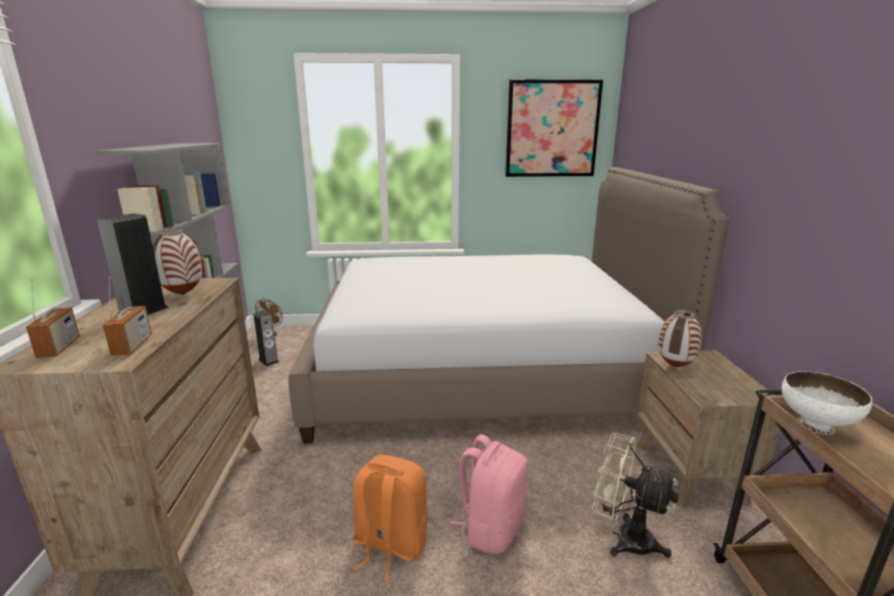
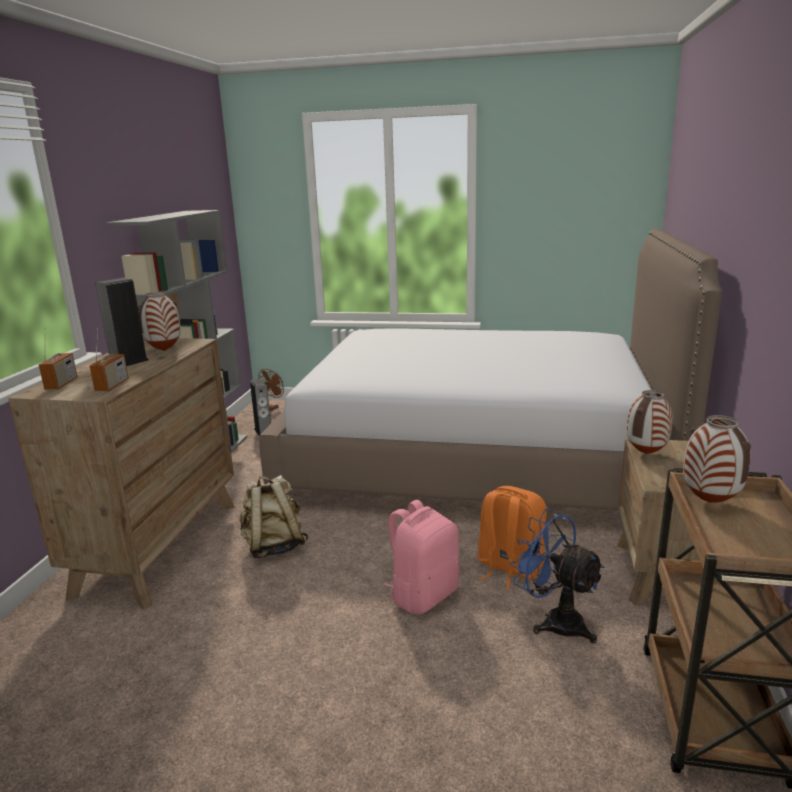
camera: 15 degrees right, 0 degrees up
(317, 492) = (274, 546): none -> beige backpack
(389, 545) = (323, 595): orange backpack -> orange backpack (509, 568)
(552, 129) = (585, 184): picture -> none
(624, 537) = (555, 620): beige fan -> blue fan
(816, 425) = (711, 502): white bowl -> vase

